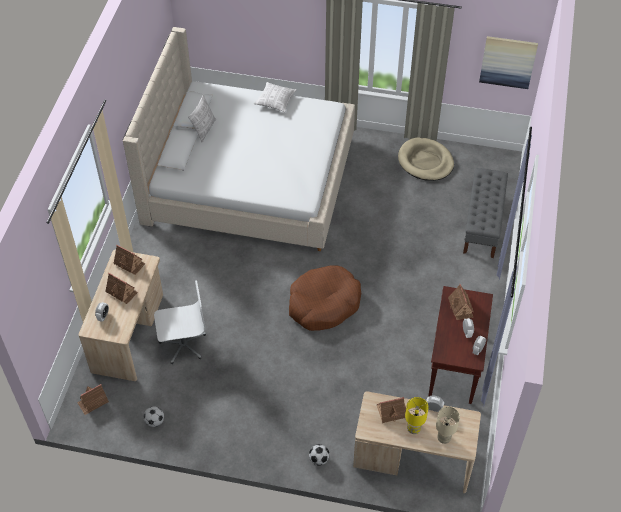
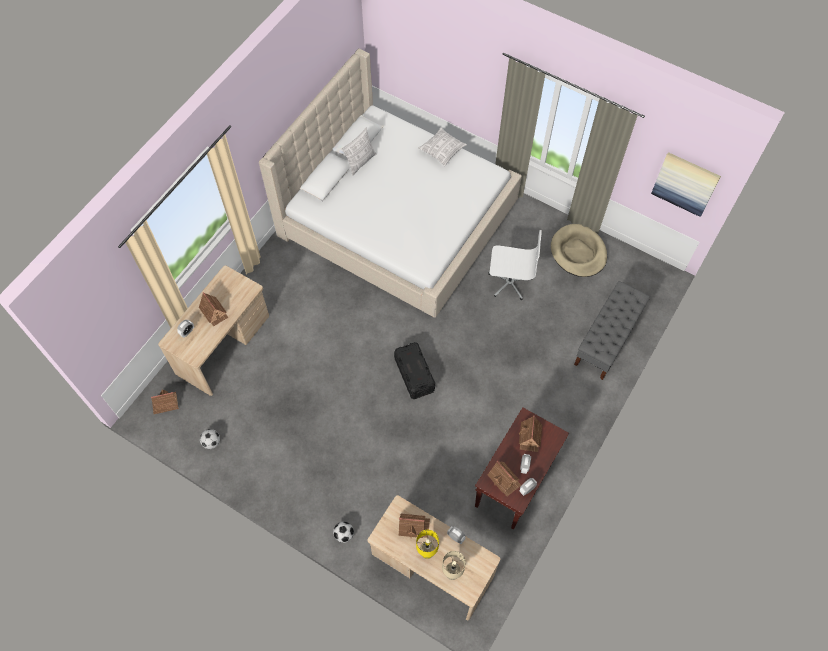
camera: 20 degrees right, 10 degrees up
(129, 263) = (233, 285): toy house -> toy house (504, 479)
(183, 344) = (267, 373): white office chair -> white office chair (509, 282)
(323, 304) = (414, 374): brown dog bed -> black storage box

